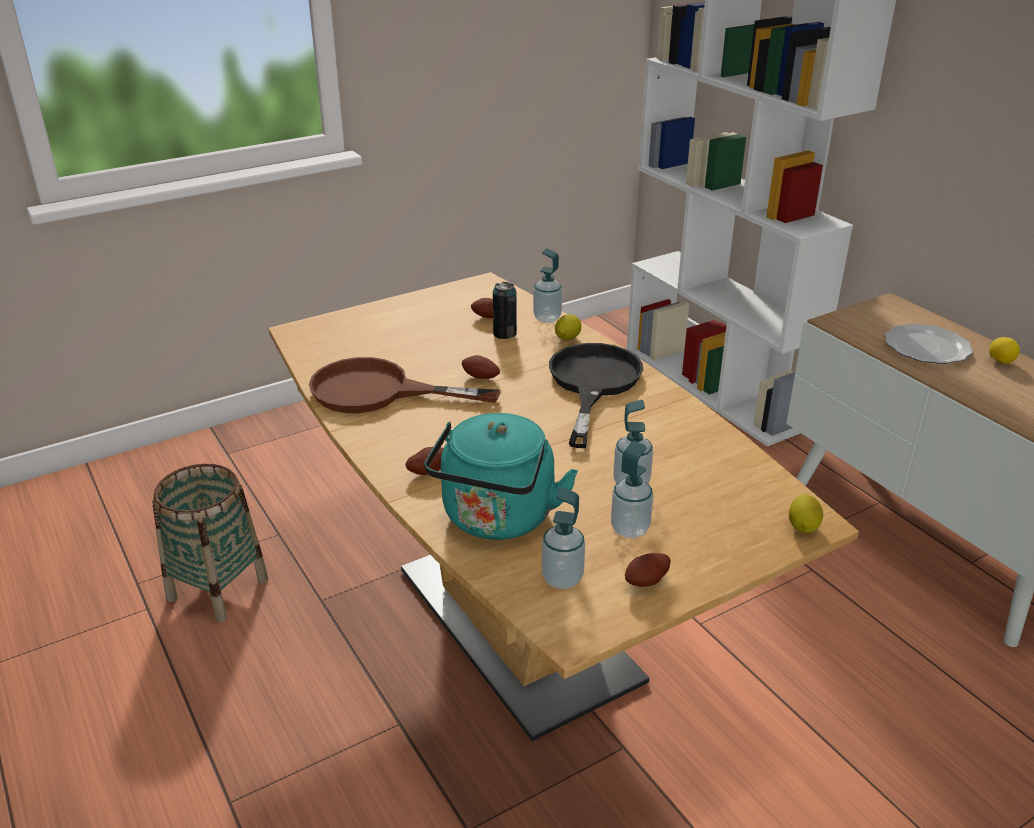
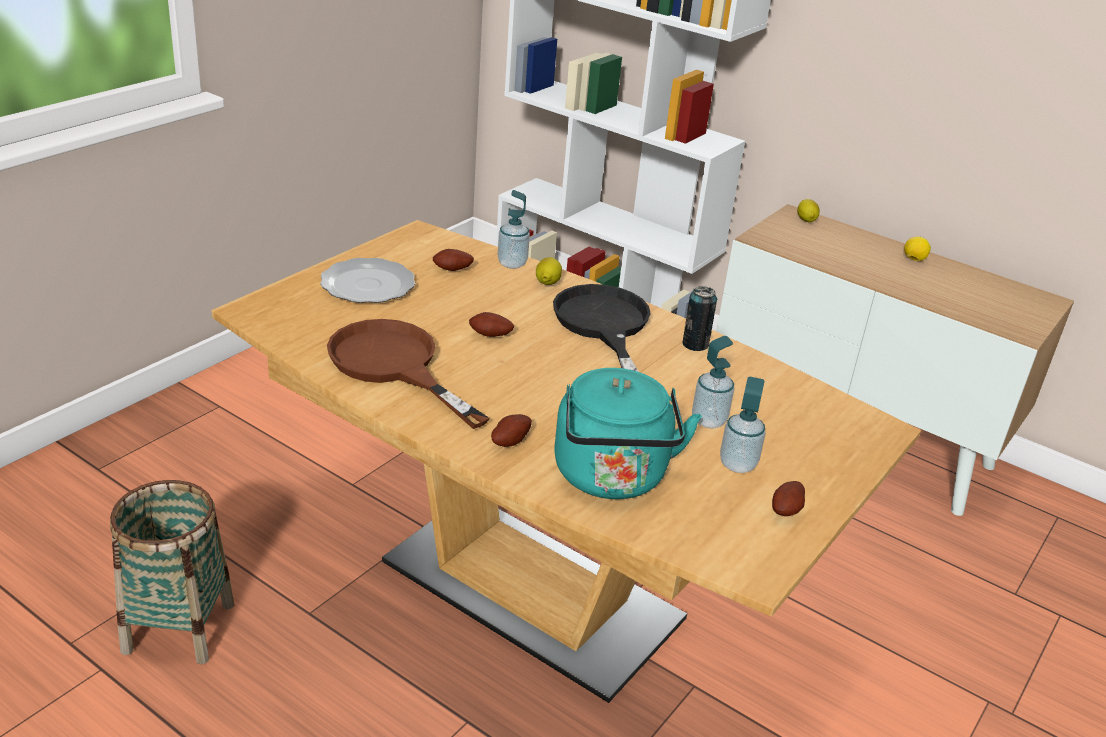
camera: 25 degrees left, 0 degrees up
(378, 392) = (394, 366): brown frying pan -> brown frying pan turned 60 degrees clockwise
(504, 334) = (481, 285): can -> can (695, 344)
(562, 578) = (712, 523): soap dispenser -> none
(803, 526) = (877, 434): lemon -> lemon (806, 220)
(927, 347) = (850, 253): plate -> plate (369, 284)

